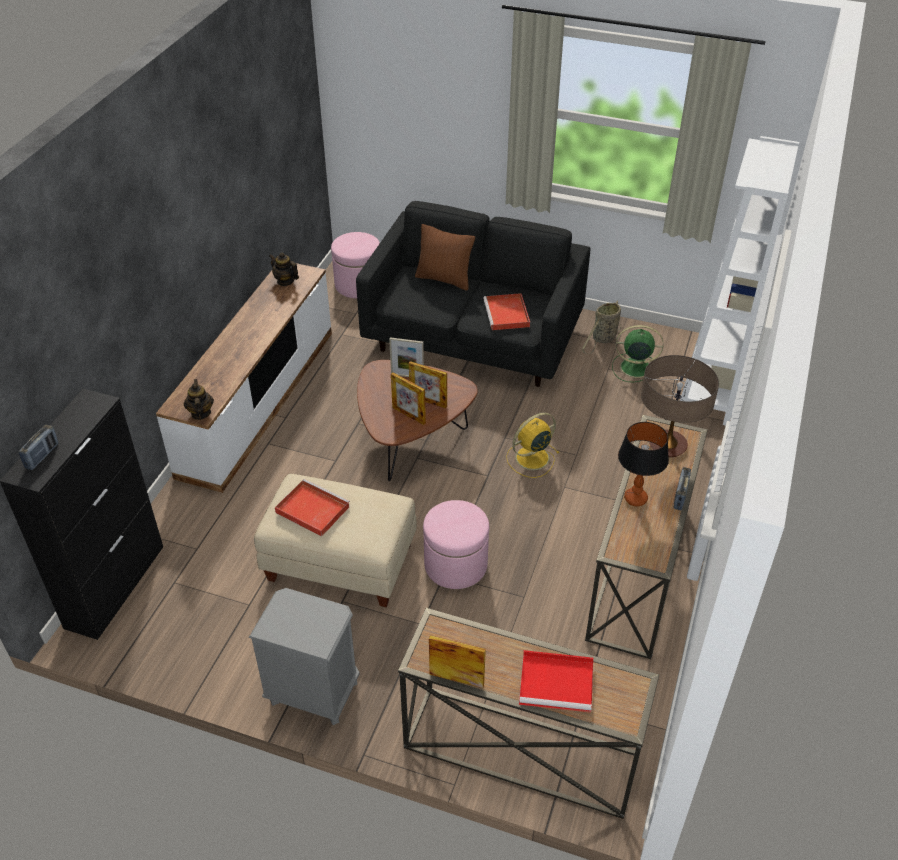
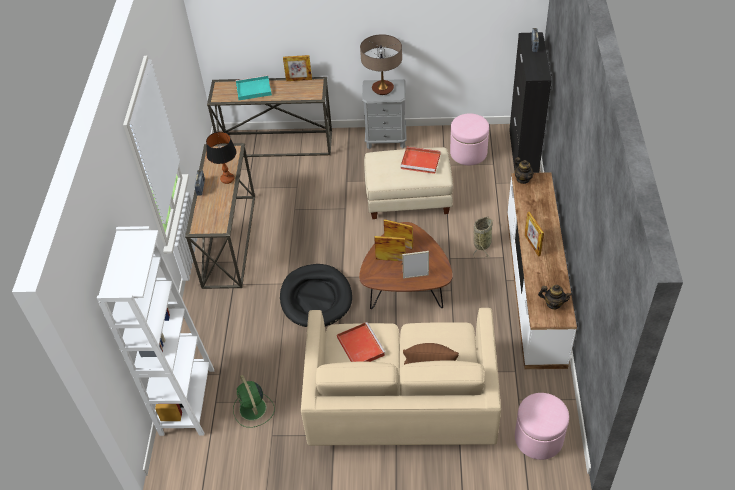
camera: 165 degrees right, 5 degrees up
(258, 336) = (532, 245): none -> picture frame
(455, 565) = (340, 215): pink ottoman -> pink ottoman (468, 153)
(473, 338) = (401, 401): black sofa -> beige sofa
(531, 458) = (316, 298): yellow fan -> black dog bed
(558, 683) = (253, 89): red tray -> turquoise tray
(603, 339) = (285, 436): basket -> basket (482, 243)
(634, 367) = (253, 410): green fan -> green fan turned 75 degrees clockwise
(667, 446) = (211, 218): table lamp -> table lamp (382, 89)

